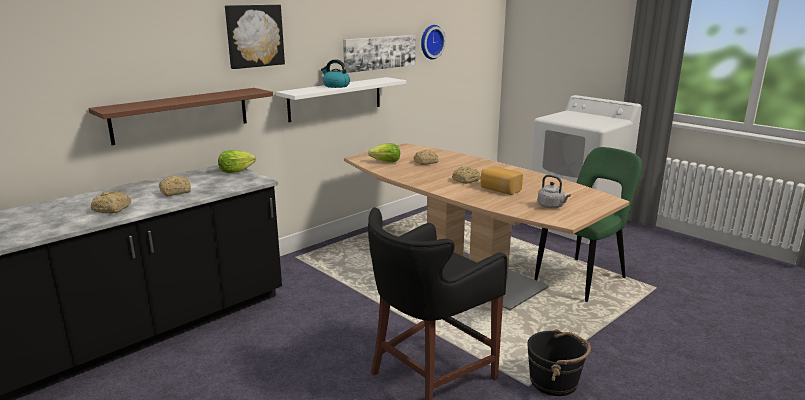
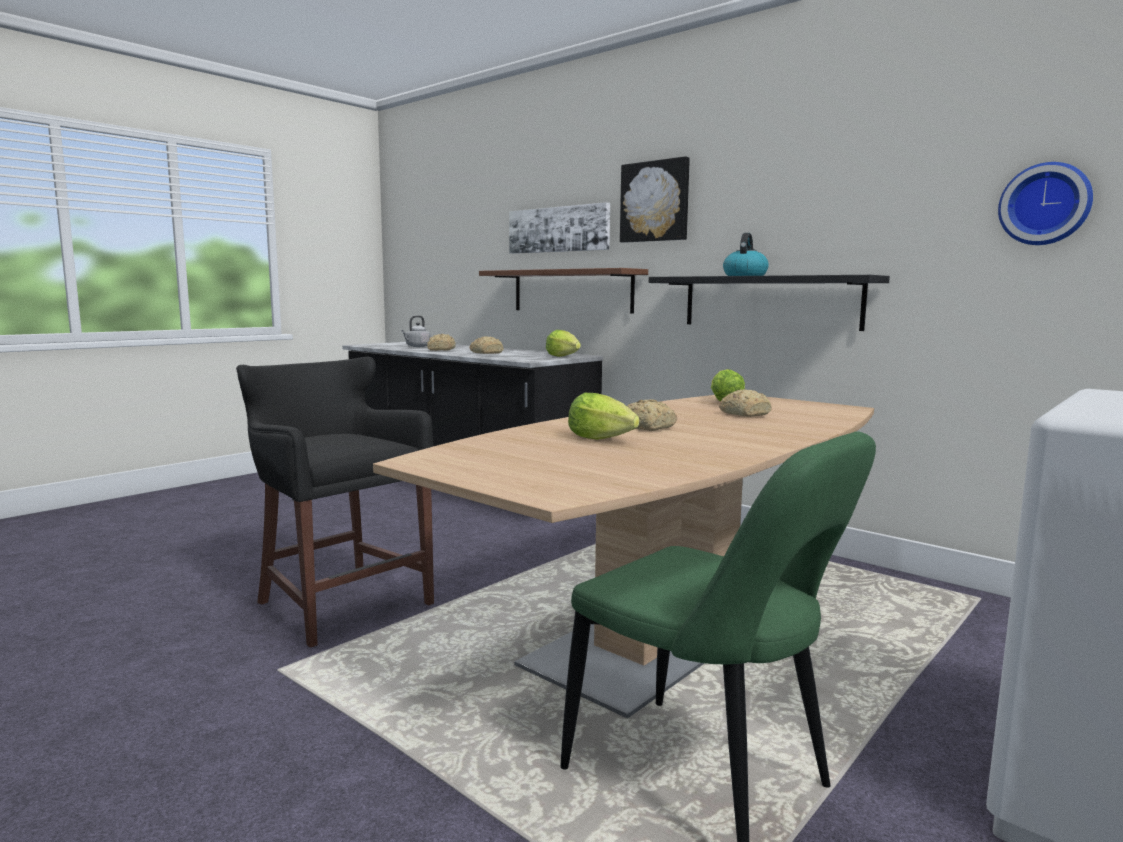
camera: 85 degrees right, 10 degrees down
(335, 99) = (770, 302): white shelf -> black shelf
(379, 52) = (876, 227): picture -> picture (558, 229)
(499, 189) = (600, 439): bread -> lettuce
(551, 206) = (502, 458): grey kettle -> grey kettle (417, 346)
(554, 381) = (277, 695): black bucket -> none

